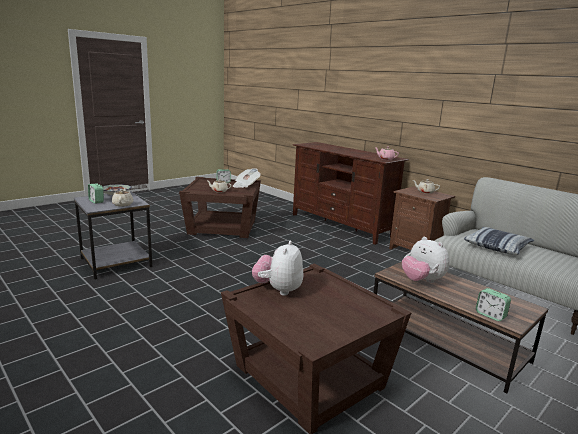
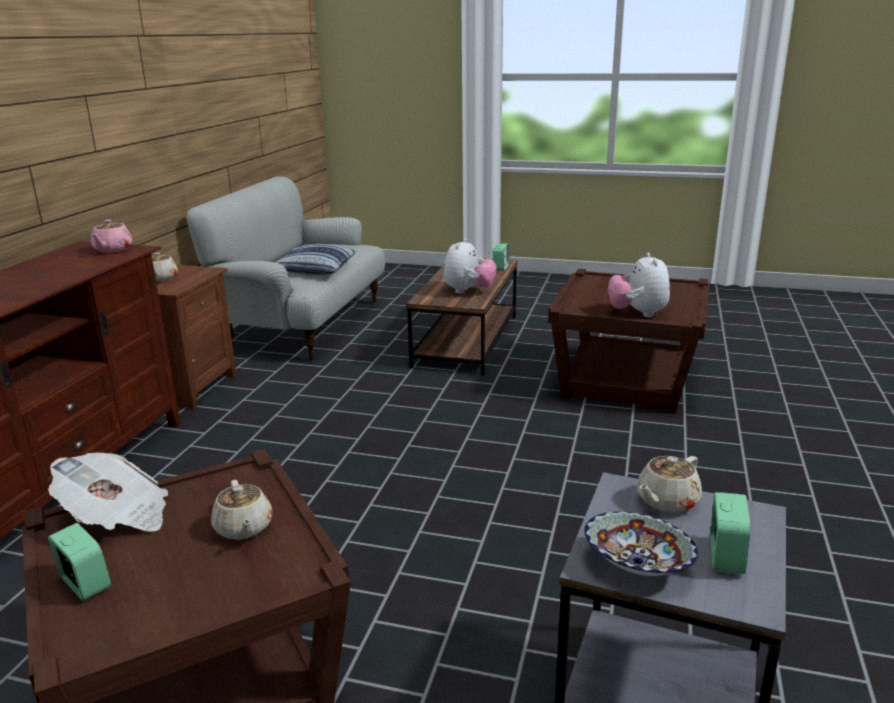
camera: 120 degrees left, 5 degrees up
(278, 290) = (637, 314): plush toy -> plush toy turned 105 degrees clockwise

